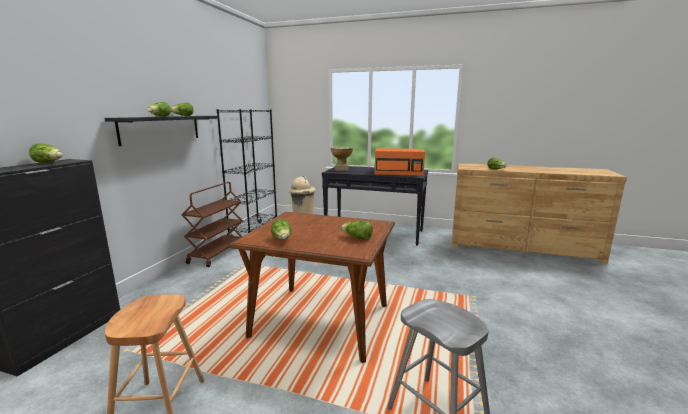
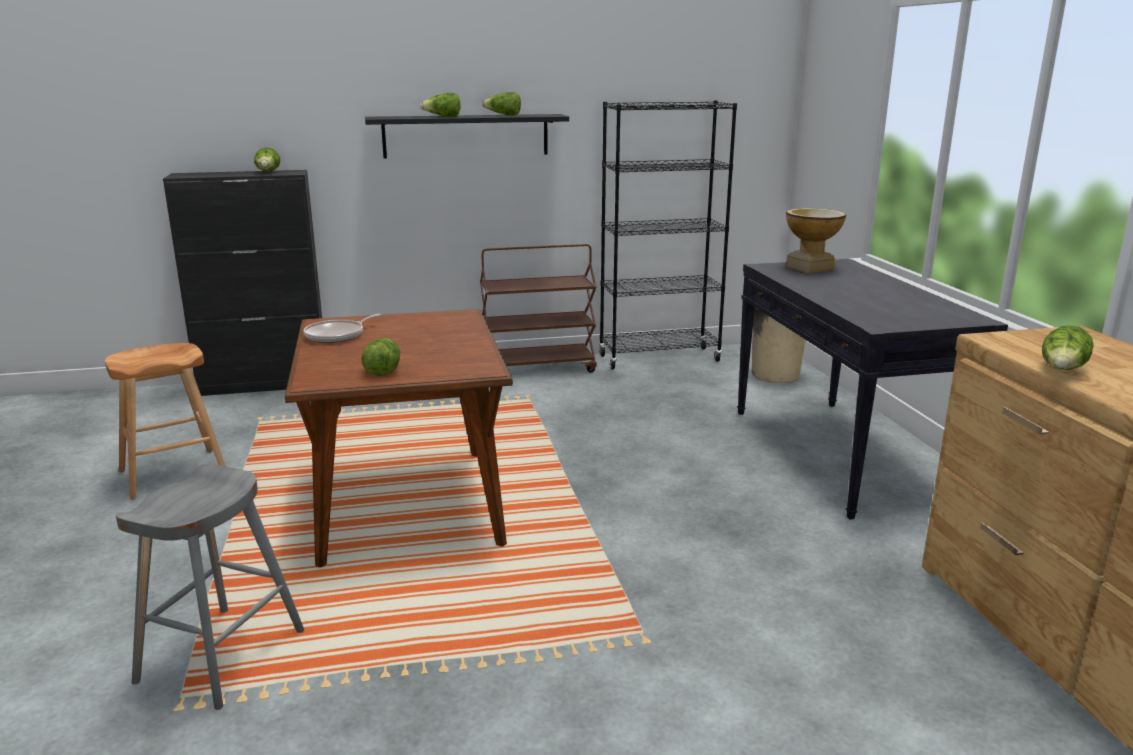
camera: 60 degrees right, 5 degrees up
(282, 239) = (337, 335): lettuce -> frying pan
(399, 172) = (890, 308): orange microwave -> none

